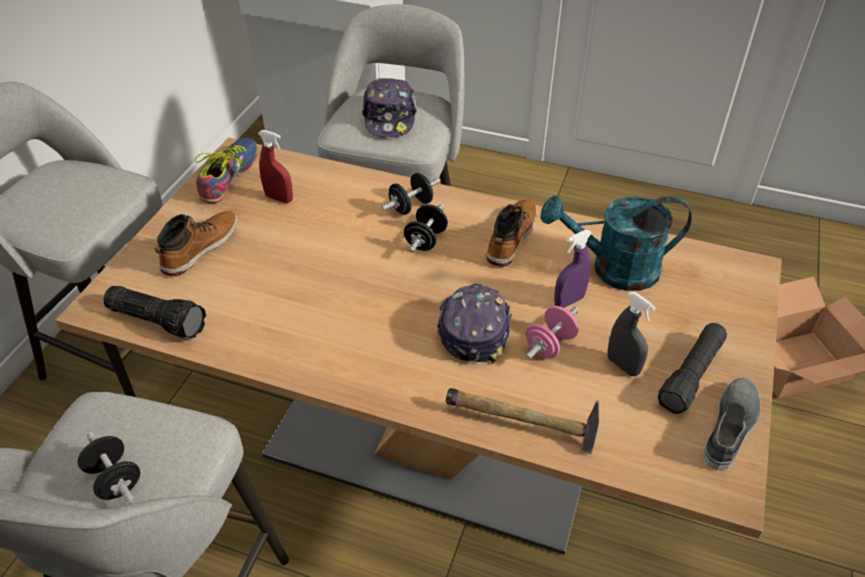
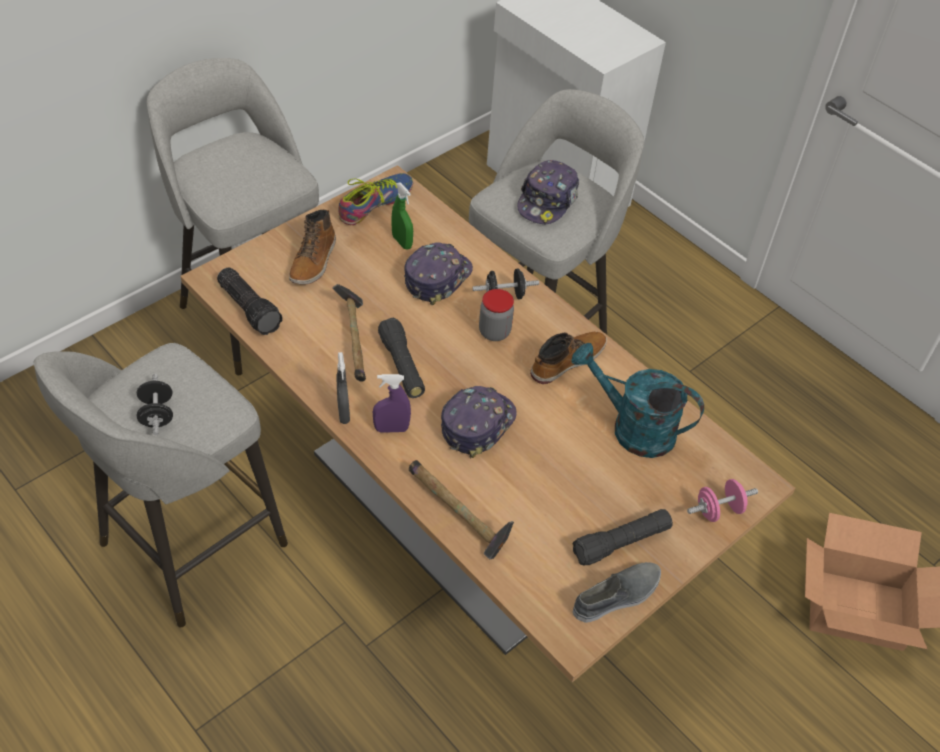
camera: 25 degrees right, 5 degrees up
(200, 248) = (314, 261): boot -> boot turned 135 degrees clockwise
(279, 198) = (402, 242): red spray bottle -> green spray bottle
(294, 304) = (355, 341): none -> hammer
(336, 216) = (437, 278): none -> cap
(360, 307) = (402, 366): none -> black flashlight
(426, 240) = (494, 332): black dumbbell -> jar
(550, 344) = (527, 465): pink dumbbell -> pink dumbbell (718, 510)
(569, 301) = (571, 437): purple spray bottle -> purple spray bottle (391, 429)
(623, 365) = (572, 509): grey spray bottle -> grey spray bottle (343, 413)

